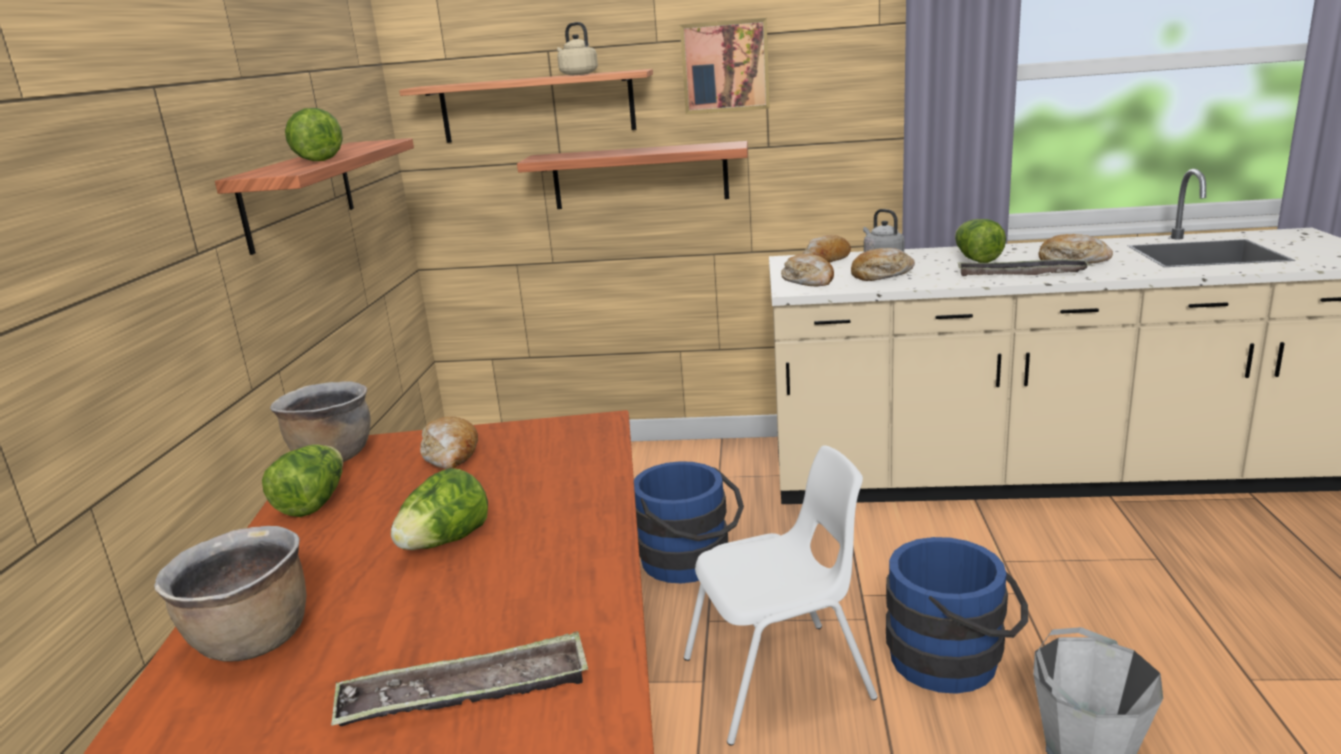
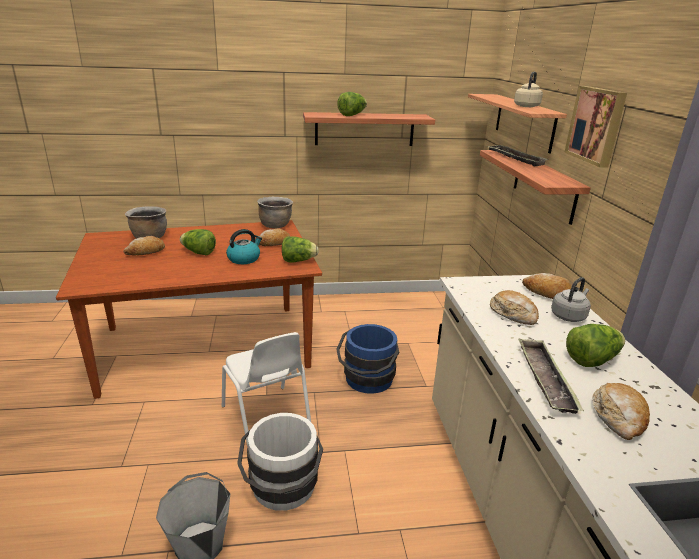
camera: 75 degrees right, 5 degrees up
(313, 503) = (236, 229): lettuce -> lettuce (298, 261)
(465, 693) = (104, 268): tray -> tray (515, 158)
(522, 482) = (244, 259): none -> kettle
(809, 281) = (483, 288): bread -> bread (145, 252)
(955, 660) = (282, 490): blue bucket -> white bucket

